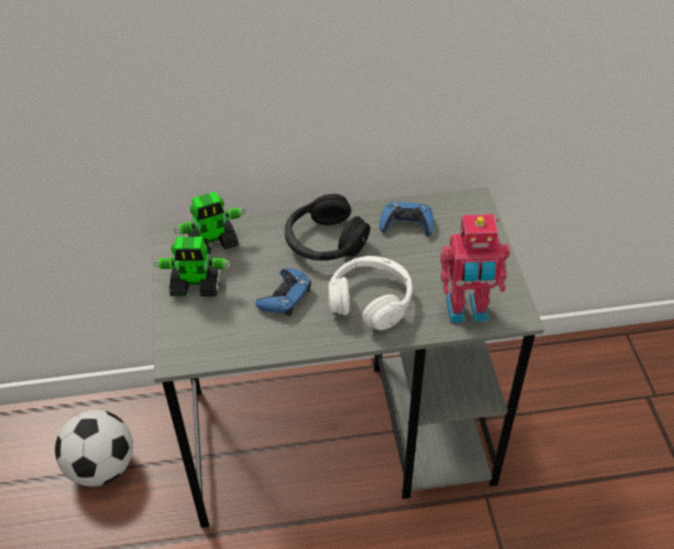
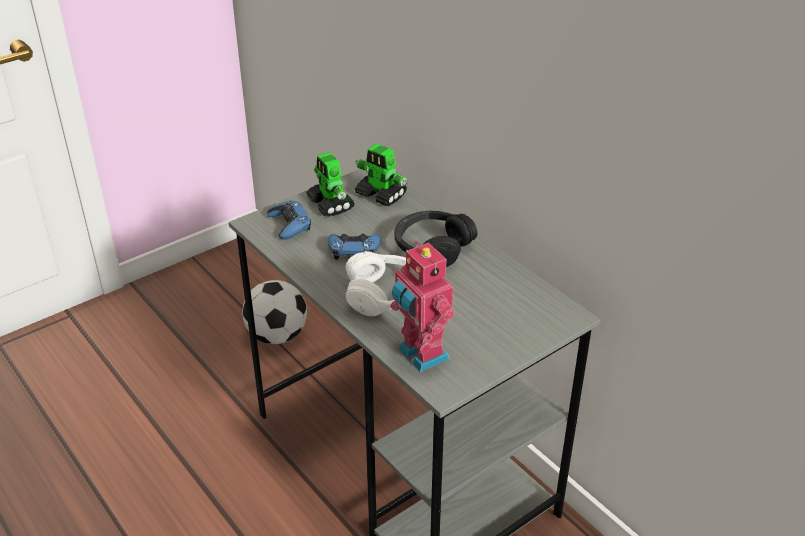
camera: 60 degrees right, 10 degrees down
(406, 224) = (498, 284): blue game controller -> blue game controller (289, 224)

